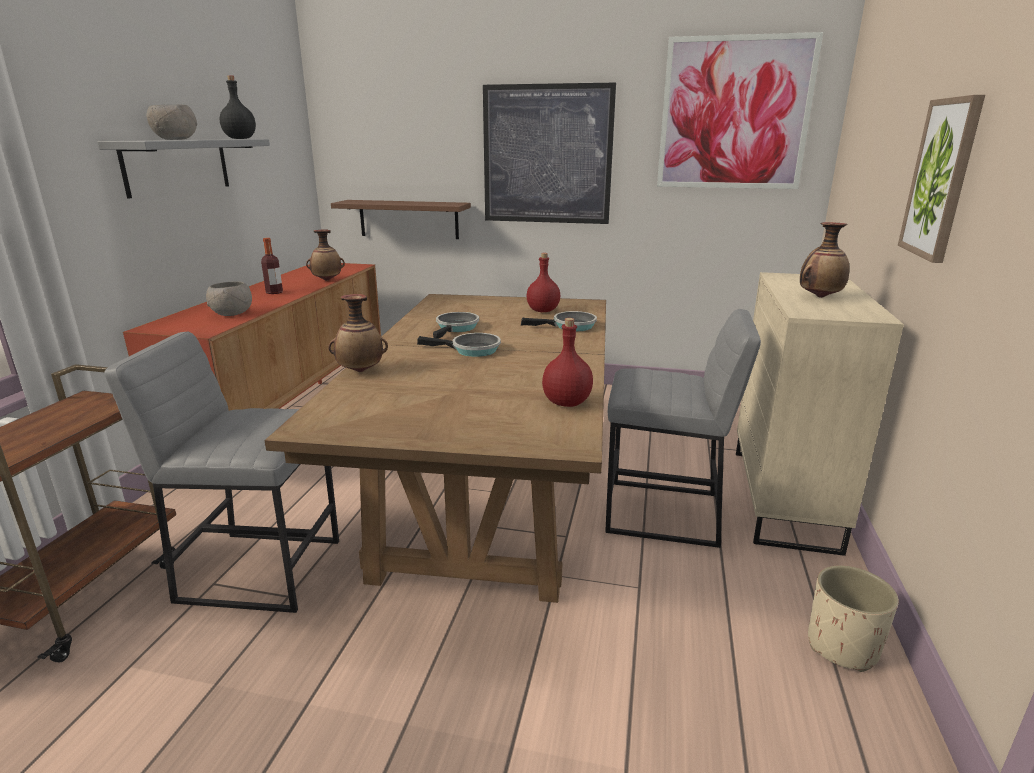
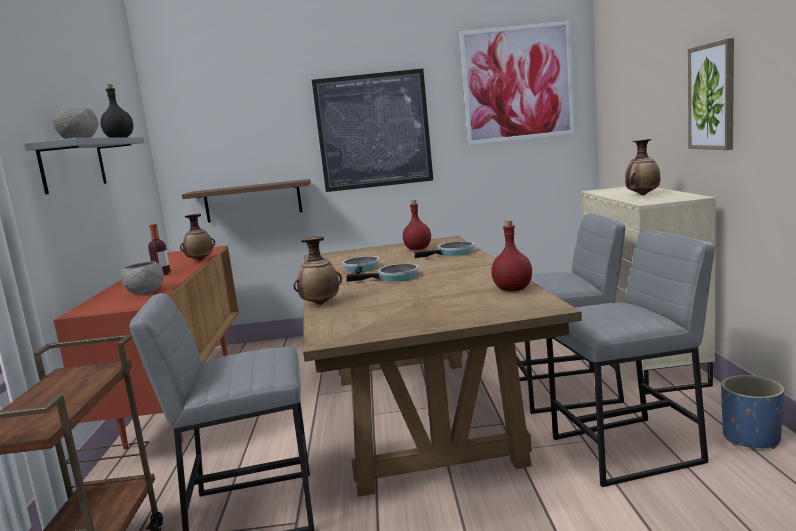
camera: 15 degrees left, 10 degrees down
(680, 615) = (628, 449): none -> grey chair
(842, 647) = (750, 438): beige planter -> blue planter

